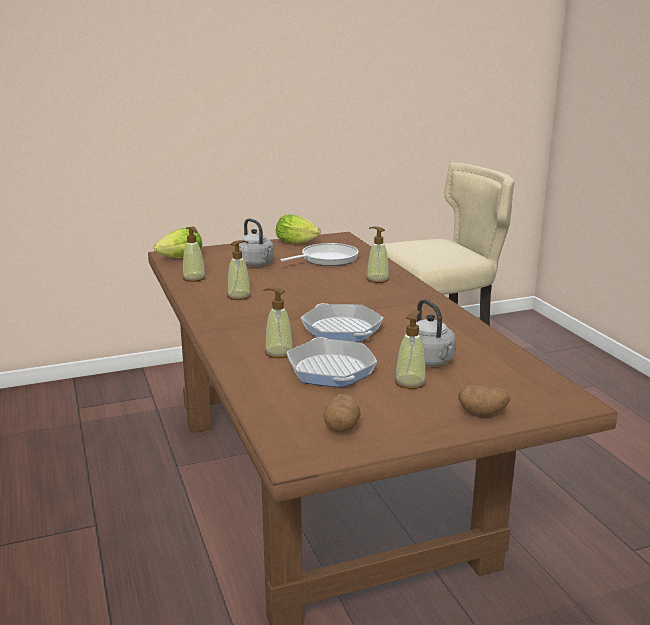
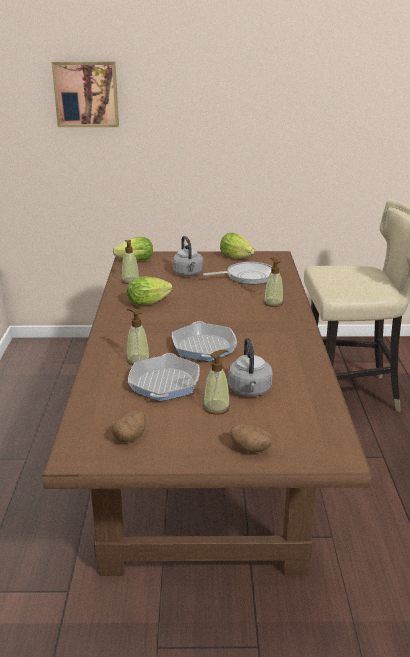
camera: 20 degrees right, 5 degrees up
(82, 62) = (86, 94): none -> picture
(239, 296) = (150, 303): soap dispenser -> lettuce

